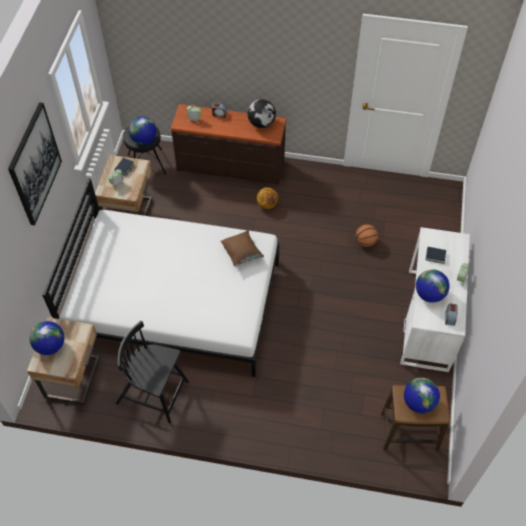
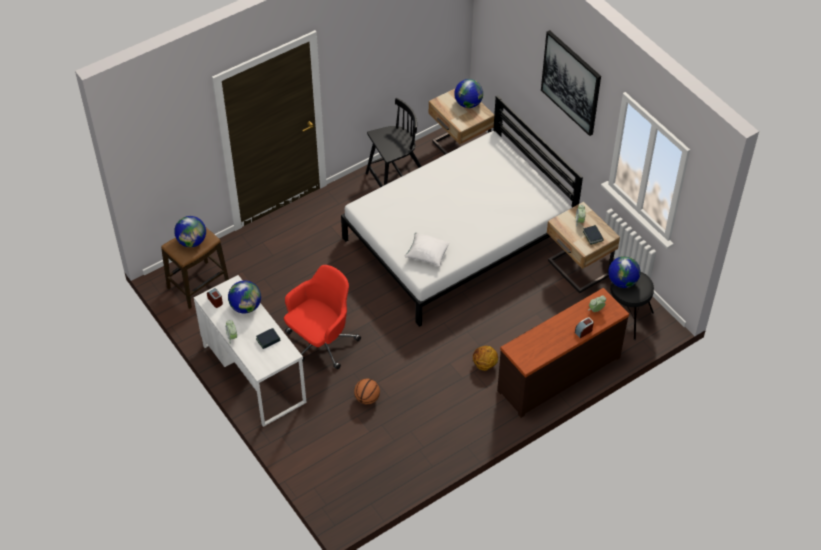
camera: 135 degrees right, 5 degrees down
(241, 254) = (427, 255): brown pillow -> white pillow
(262, 123) = (538, 352): globe -> none
(358, 304) = (321, 343): none -> red office chair

